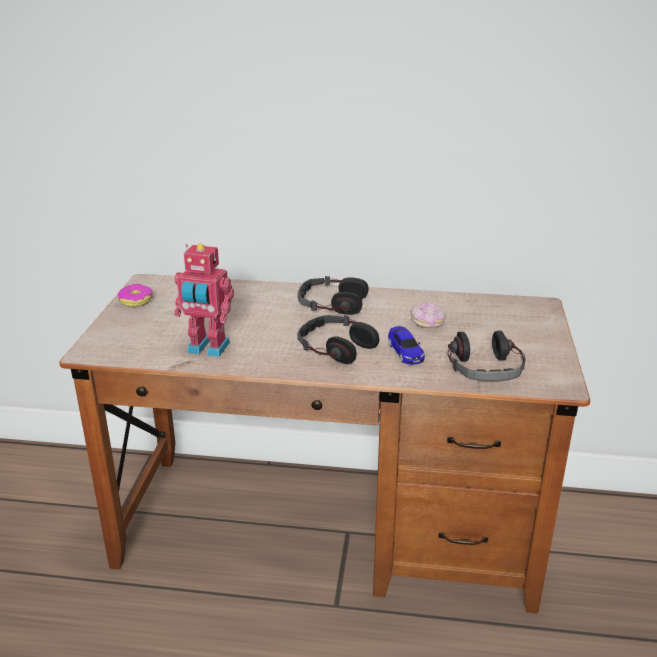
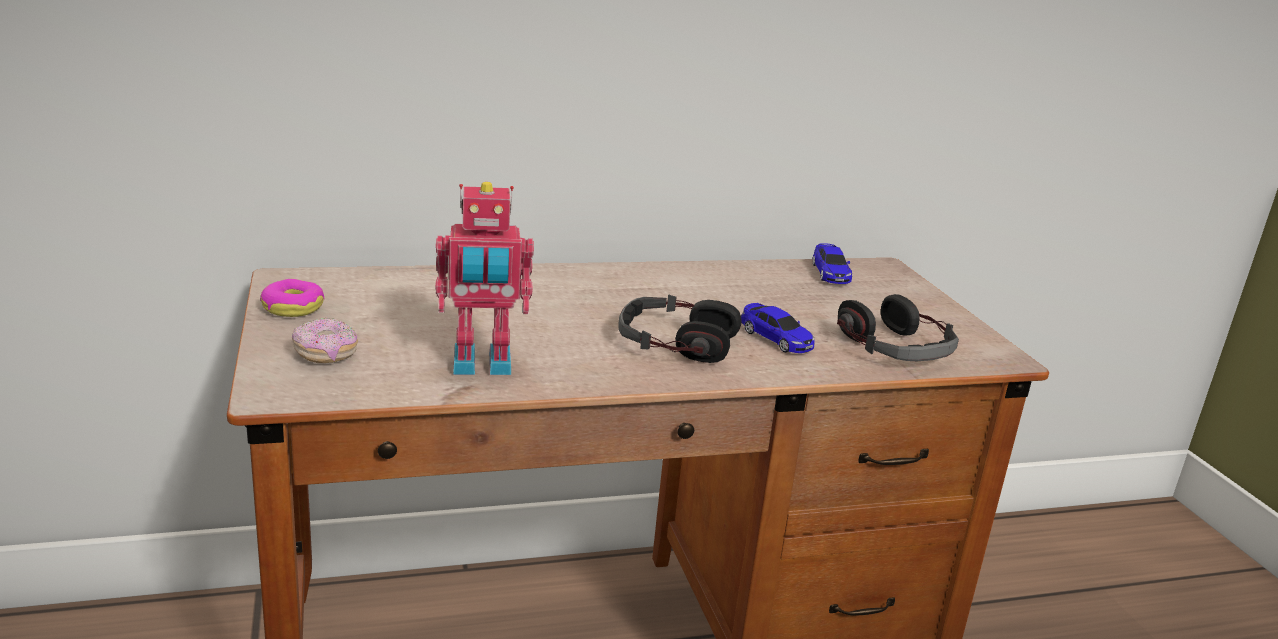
camera: 25 degrees left, 5 degrees down
(332, 304) = (615, 287): headphones -> none
(427, 323) = (768, 299): donut -> donut (326, 354)
(493, 306) = (830, 273): none -> toy car

